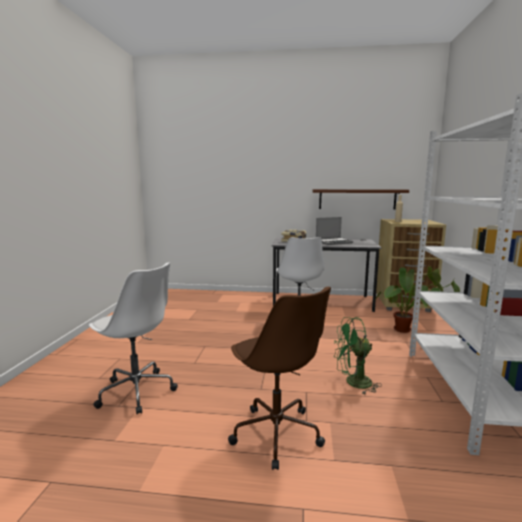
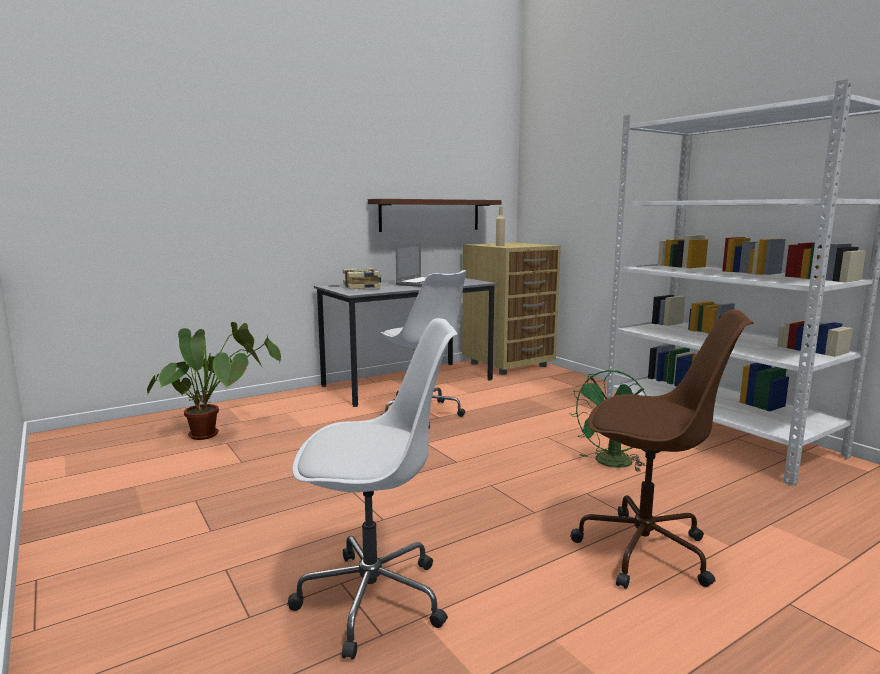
camera: 40 degrees left, 0 degrees up
(411, 330) = (563, 390): potted plant -> potted plant (218, 432)

